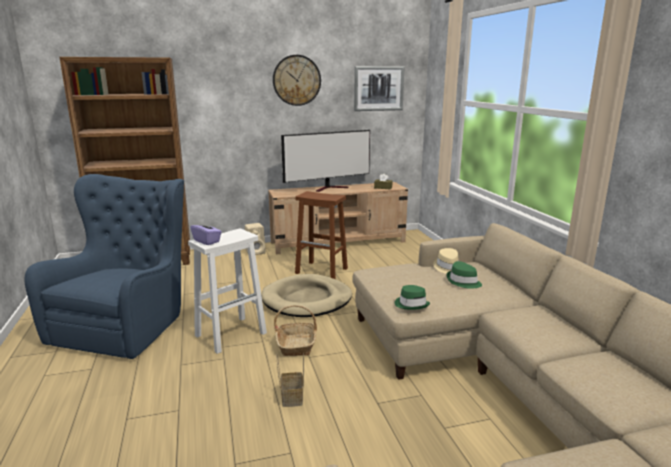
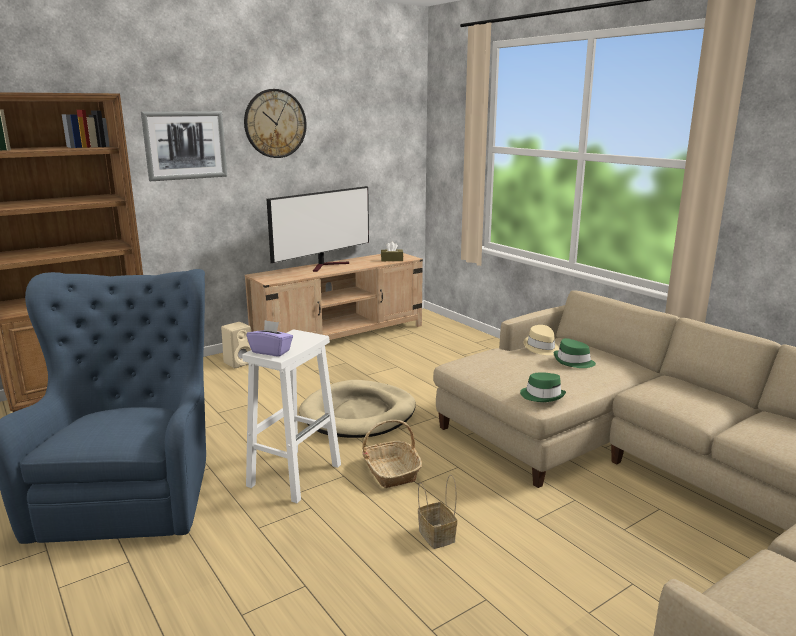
camera: 20 degrees left, 0 degrees up
(322, 271) = (349, 375): brown stool -> none
(378, 88) = (374, 133): picture -> picture (185, 145)

